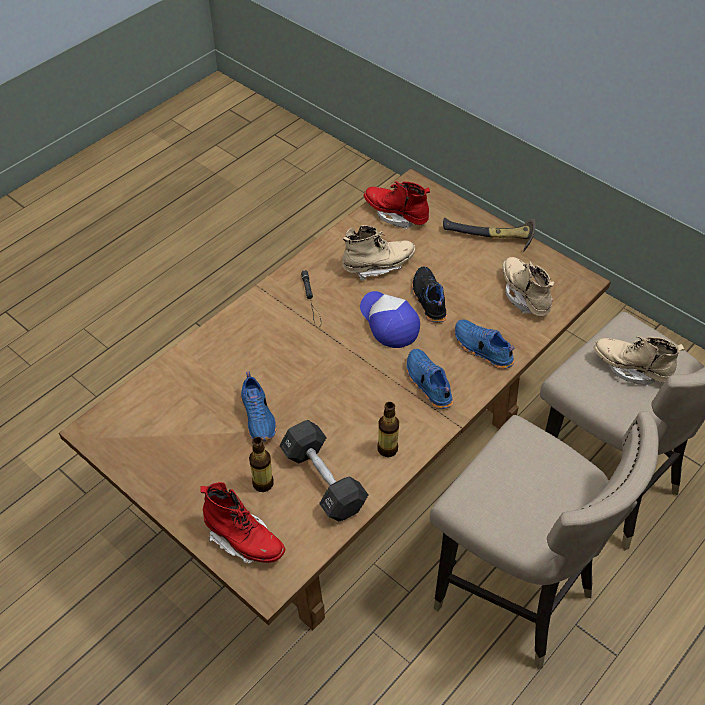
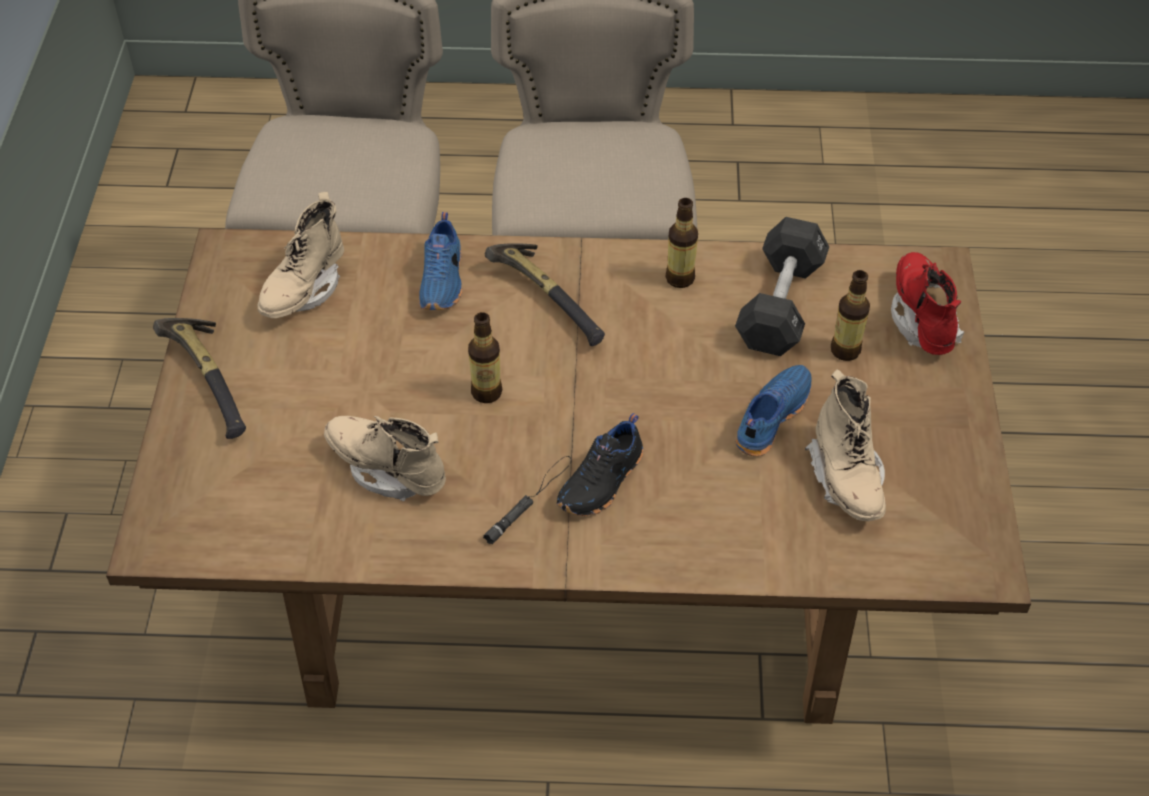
camera: 130 degrees left, 0 degrees up
(388, 322) = (486, 392): cap -> bottle
(396, 215) = (250, 519): red boot -> none
(427, 384) = (550, 298): blue shoe -> hammer
(428, 300) = (405, 377): black shoe -> black shoe (602, 482)
(631, 368) = (336, 162): beige boot -> beige boot (846, 479)

